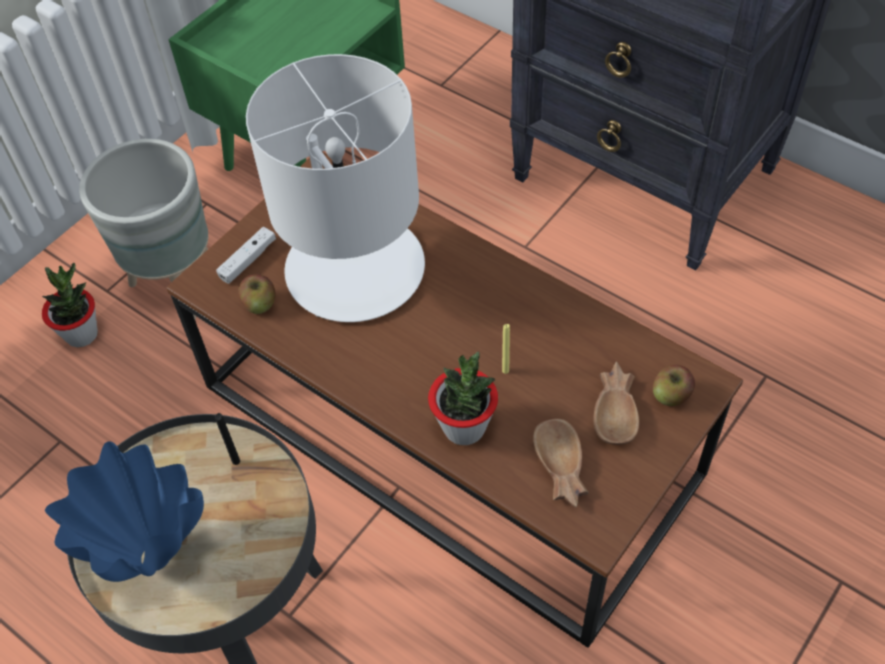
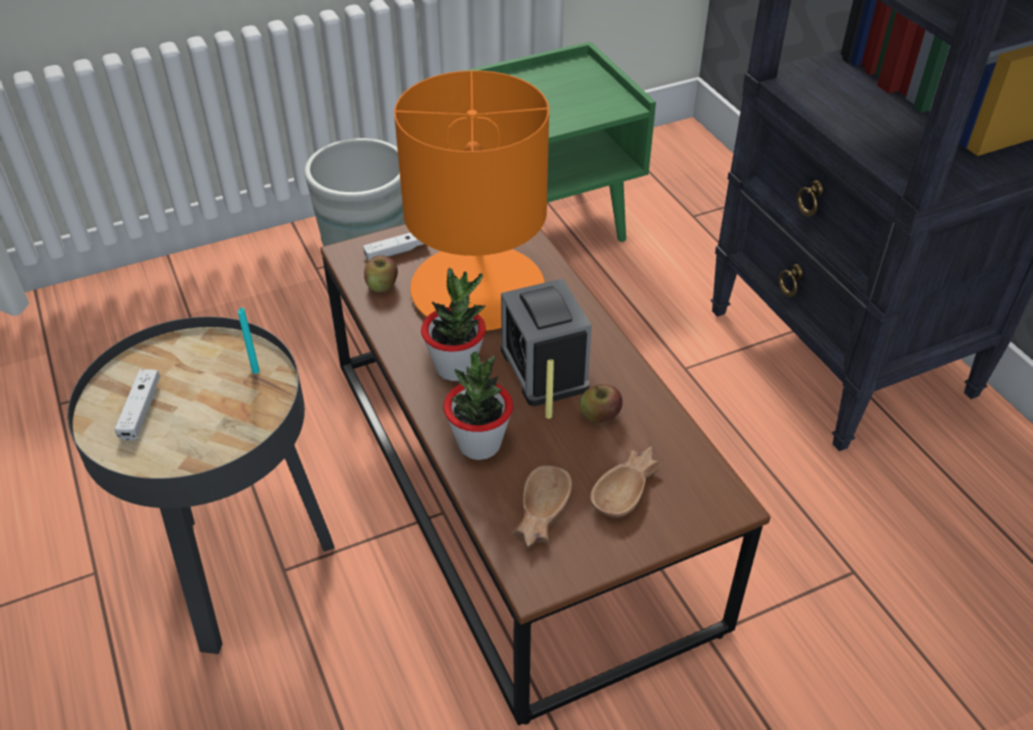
camera: 25 degrees right, 10 degrees down
(82, 334) = (276, 291): potted plant -> potted plant (456, 367)
(152, 557) = (140, 410): blue vase -> white game controller
(236, 461) = (255, 371): black candle -> turquoise candle
(354, 267) = (477, 288): white table lamp -> orange table lamp
(470, 325) = (544, 369): none -> alarm clock
(671, 395) = (688, 499): apple -> apple (600, 416)

